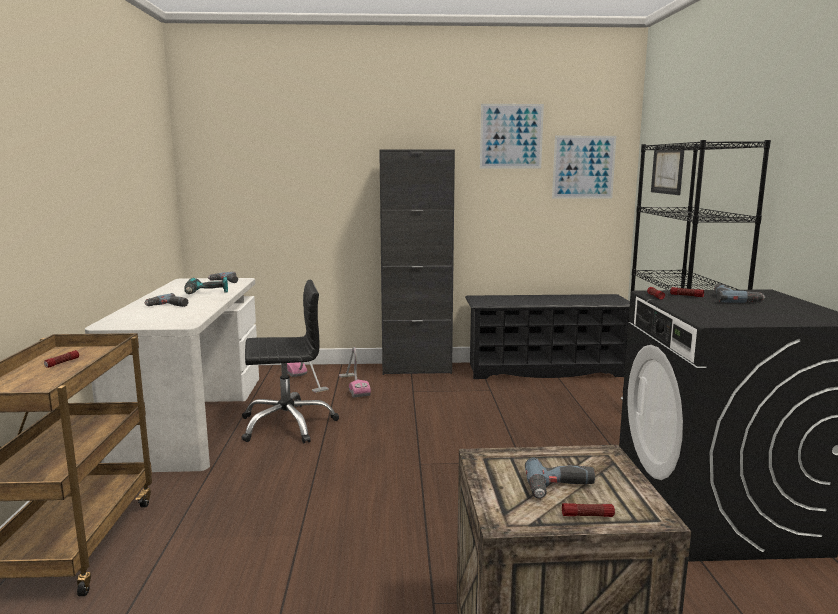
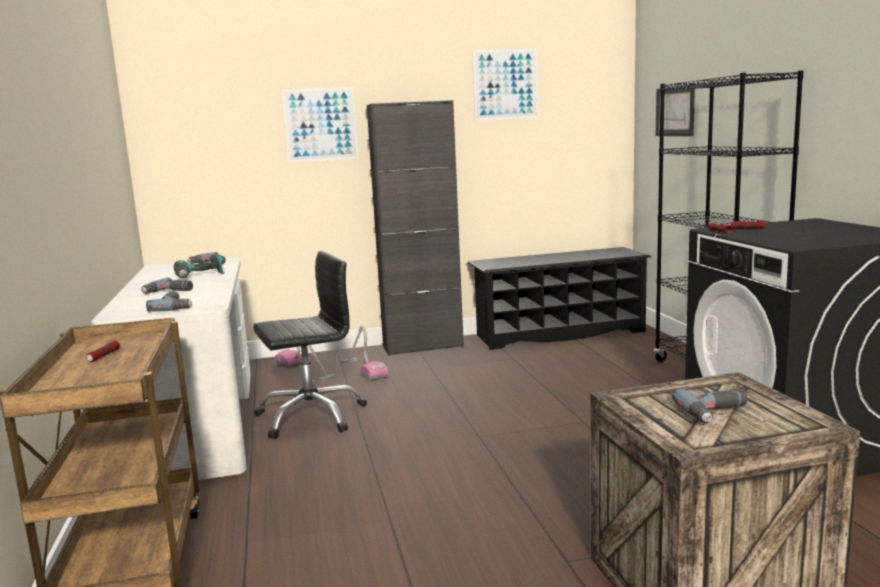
camera: 10 degrees left, 0 degrees up
(583, 167) = (581, 114): picture -> picture (320, 124)
(587, 515) = (760, 431): flashlight -> none
(734, 299) = (795, 228): power drill -> power drill (176, 306)

